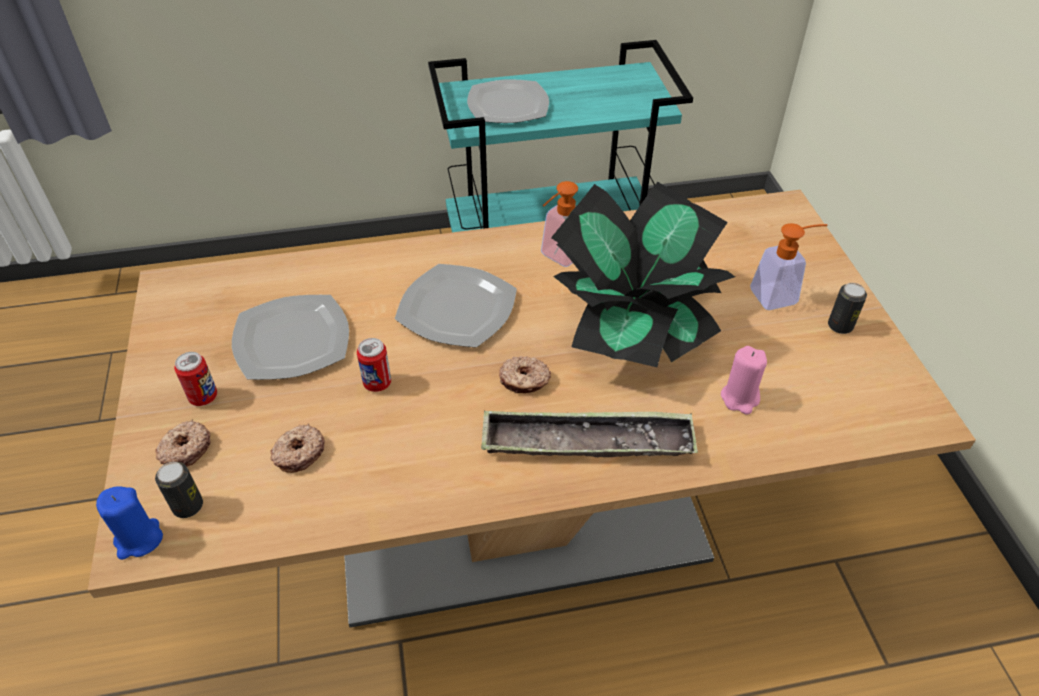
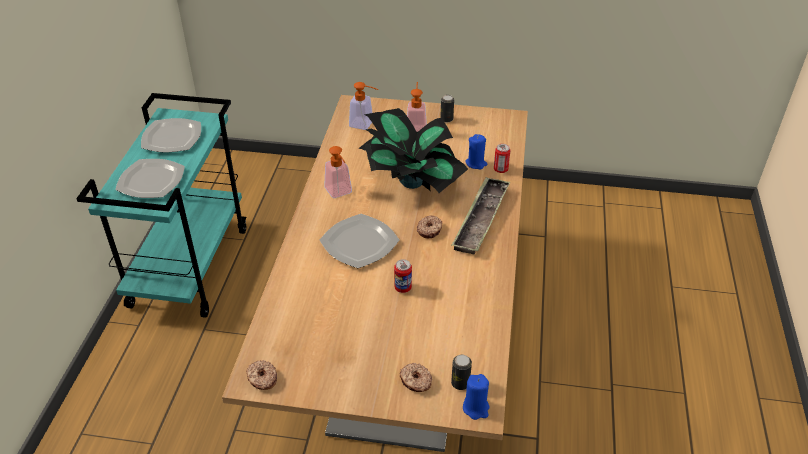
camera: 70 degrees left, 5 degrees down
(203, 397) = (375, 369): can -> can (500, 169)
(290, 339) = (345, 321): plate -> plate (171, 138)
(299, 453) = (441, 329): donut -> donut (262, 379)
(740, 398) = (476, 163): pink candle -> blue candle
(743, 235) = (365, 125): none -> soap dispenser

